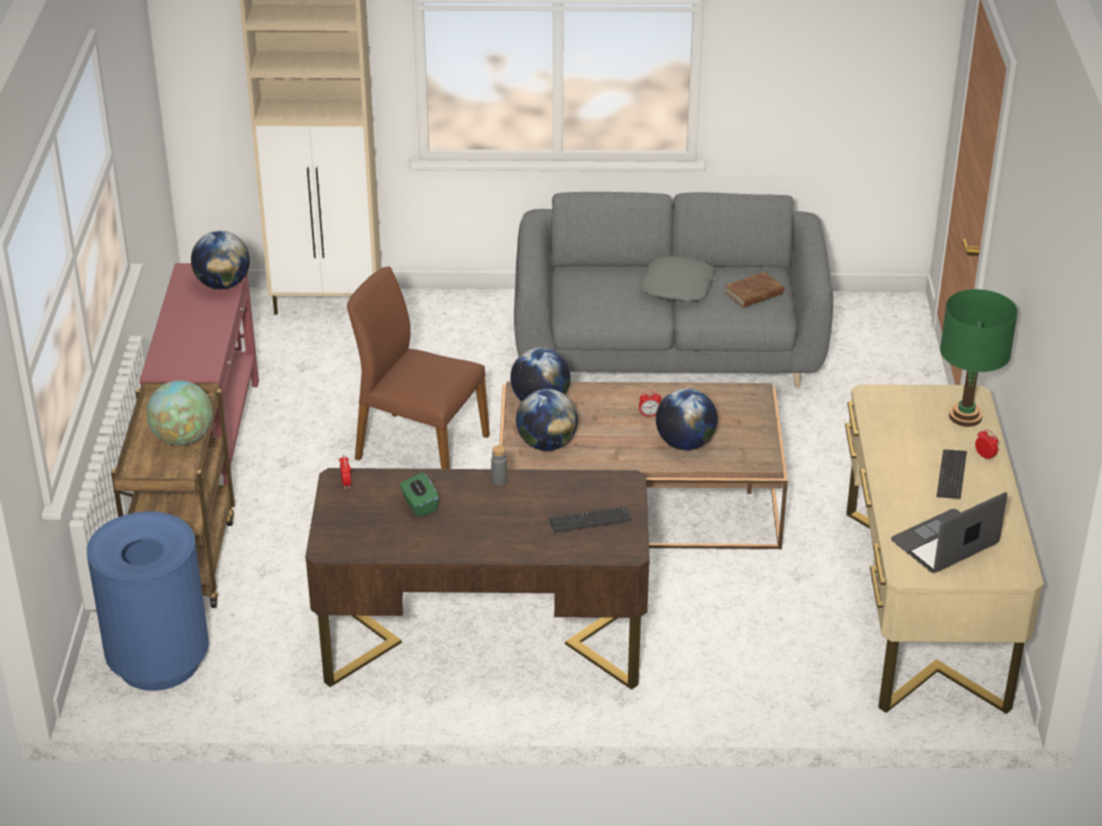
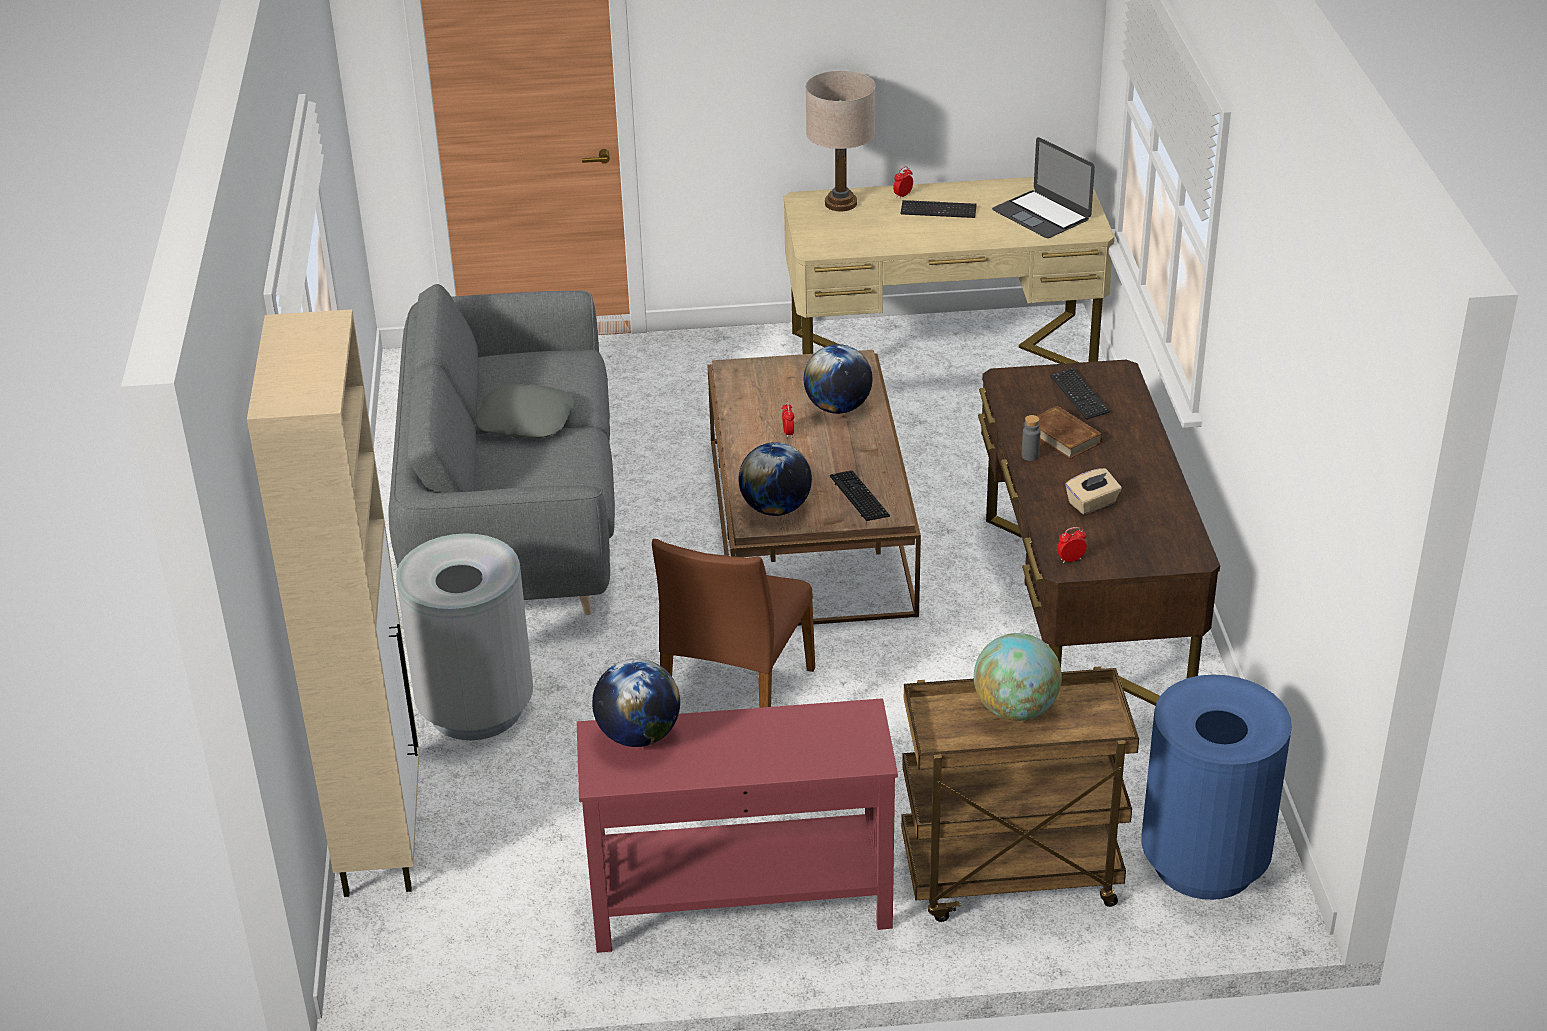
camera: 95 degrees left, 0 degrees up
(419, 505) = (1092, 504): green tissue box -> beige tissue box
(443, 336) = (475, 709): none -> grey trash can
(546, 444) = (859, 497): globe -> keyboard
(754, 293) = (544, 366): brown book -> brown book (1063, 436)
(965, 417) = (840, 203): green table lamp -> beige table lamp

